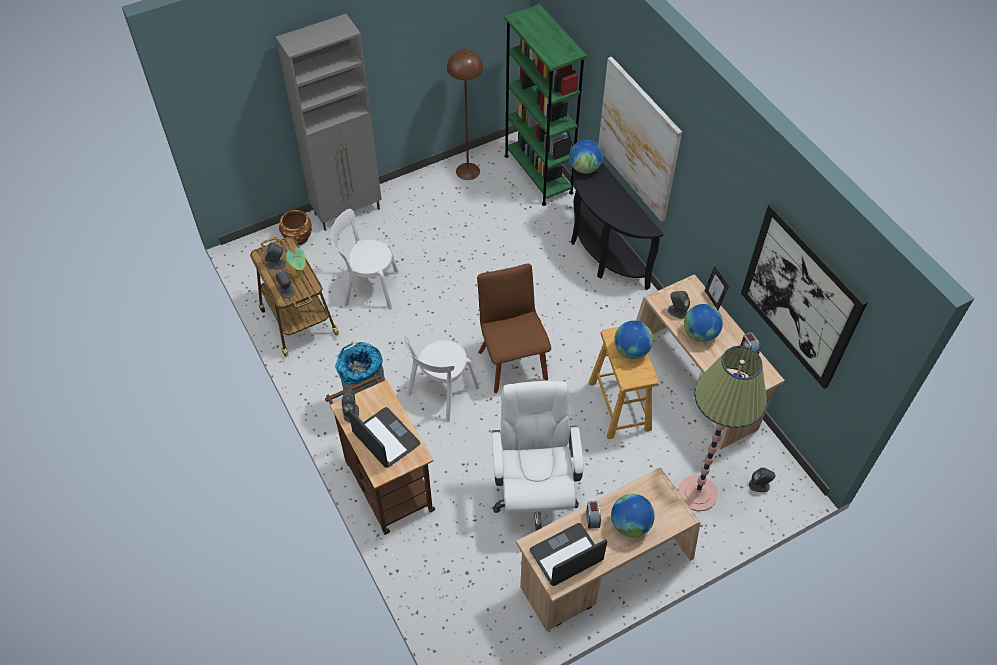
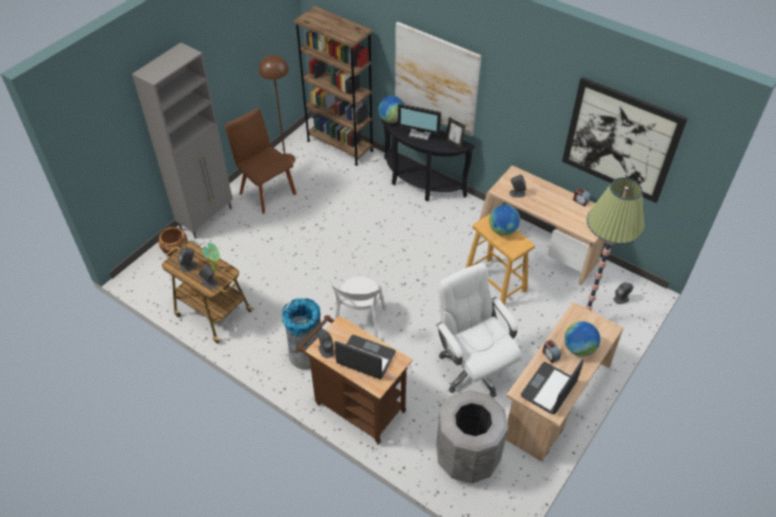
camera: 25 degrees left, 5 degrees down
(368, 288) = (256, 268): white chair -> none
(469, 590) = (467, 458): none -> grey trash can
(512, 362) = (399, 281): brown chair -> brown chair (266, 192)
(538, 174) = (340, 145): green bookcase -> brown bookcase
(608, 196) = (420, 133): none -> monitor
(700, 334) = (541, 202): globe -> none
(713, 299) = (535, 177): picture frame -> picture frame (454, 143)

